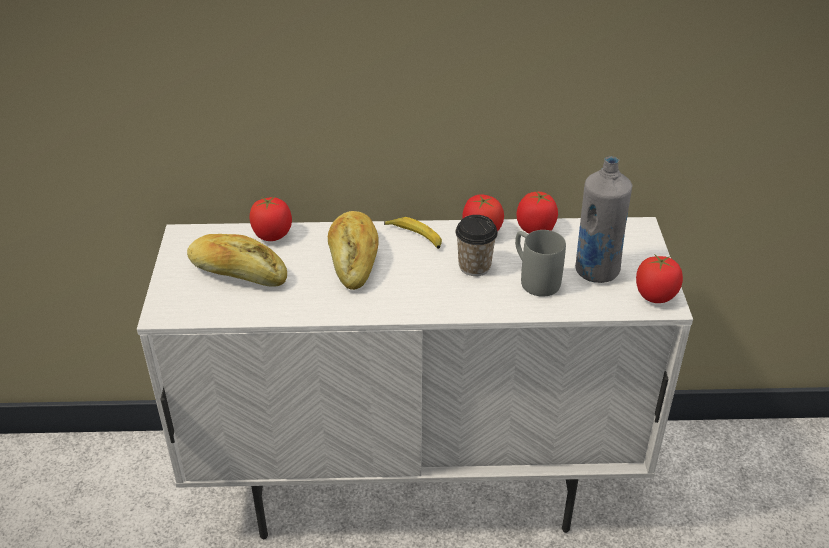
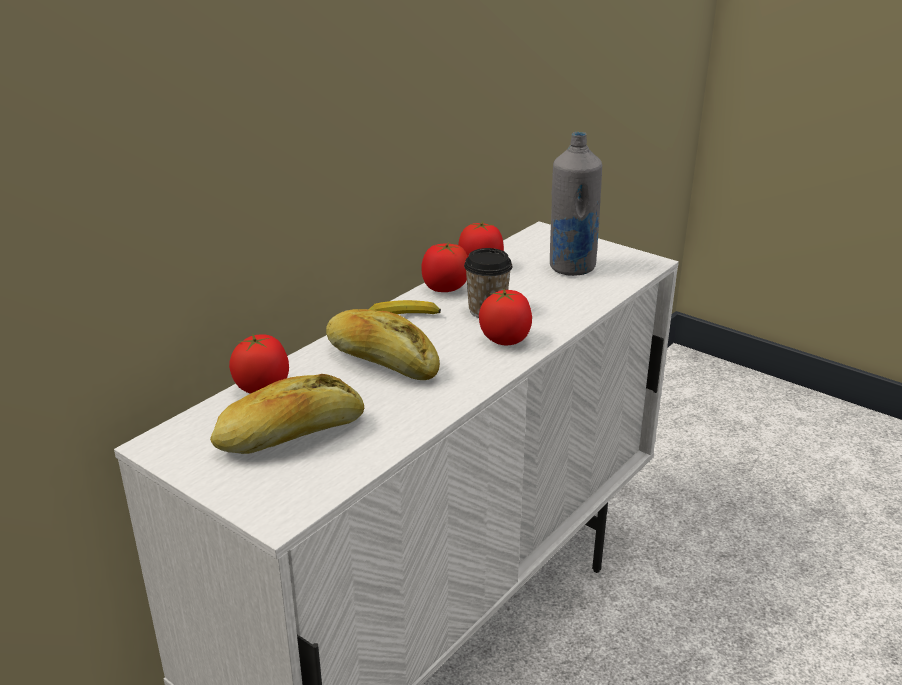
camera: 50 degrees left, 10 degrees down
(534, 279) = (543, 294): grey mug -> none
(655, 296) = (634, 261): tomato -> tomato (505, 340)

